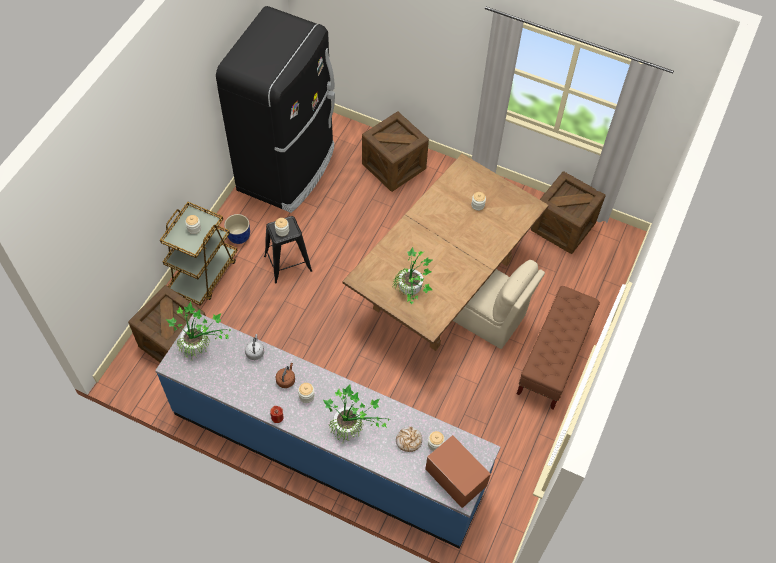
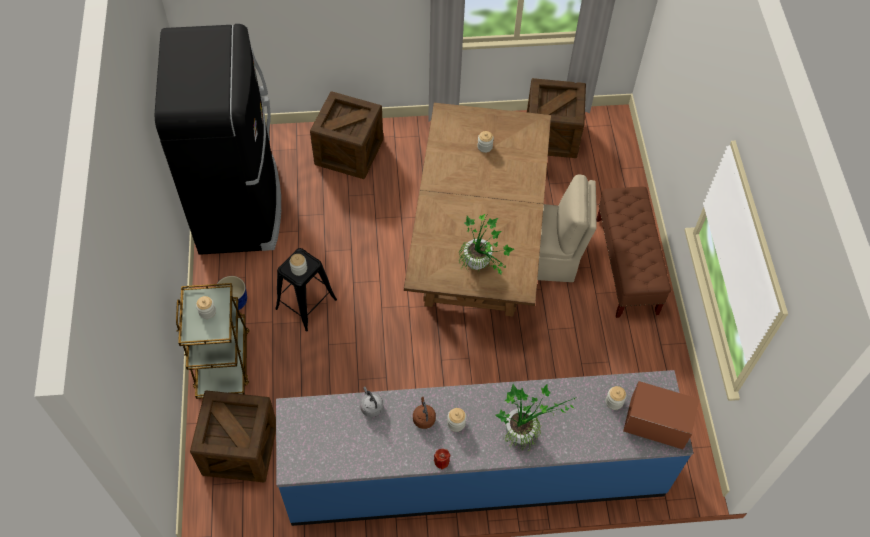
camera: 30 degrees left, 0 degrees up
(201, 346) = (309, 432): potted plant -> none
(408, 441) = (587, 412): bread -> none

